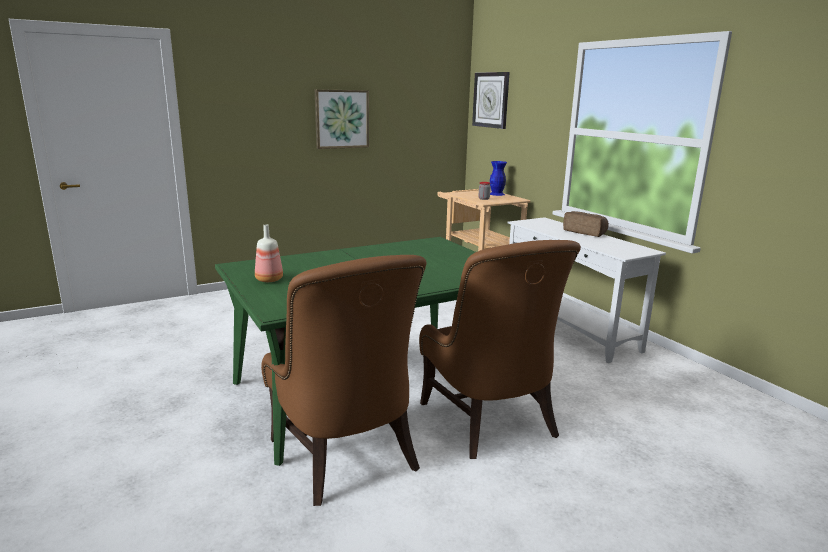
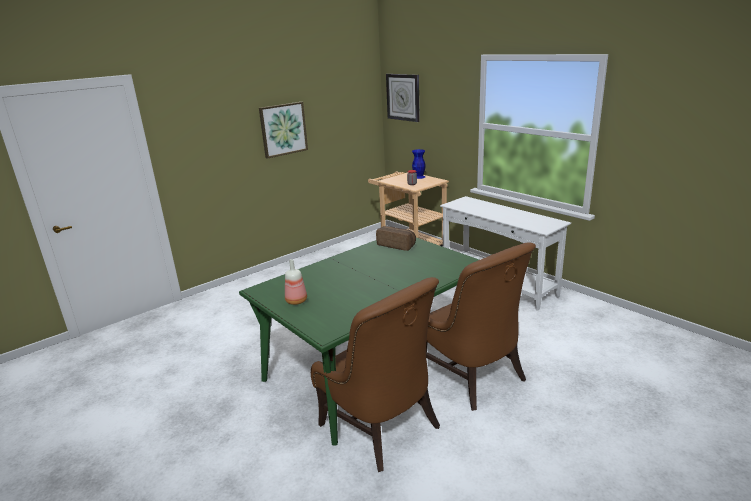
camera: 10 degrees left, 5 degrees up
(585, 232) = (504, 209): bread -> bread (397, 245)

